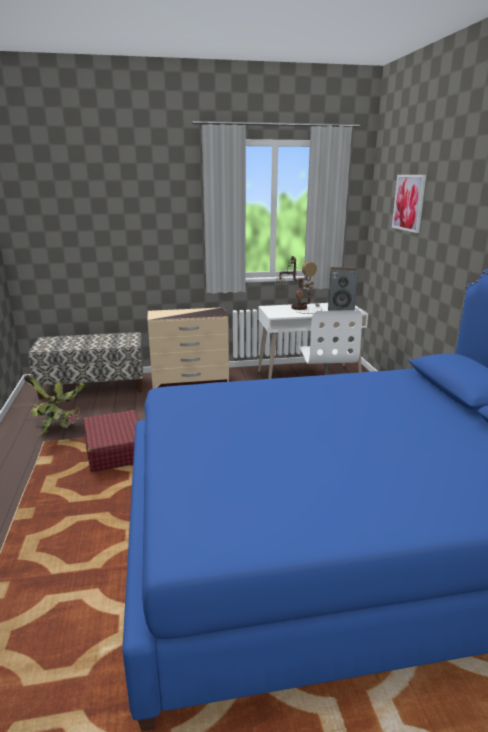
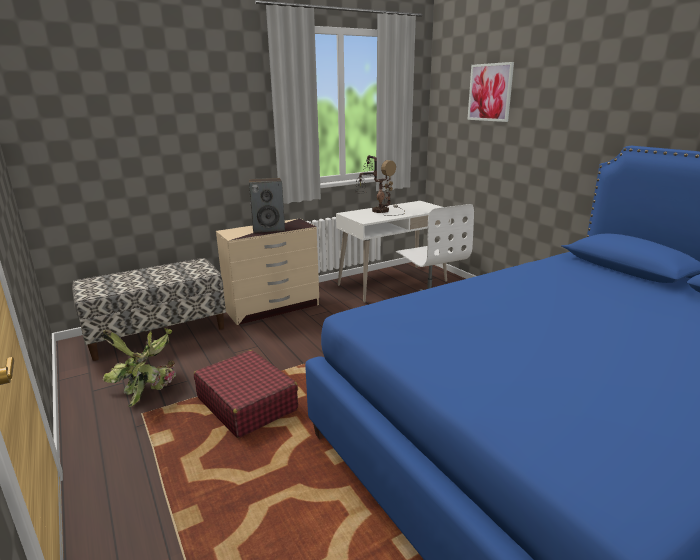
camera: 20 degrees left, 0 degrees up
(341, 309) = (421, 208): speaker -> speaker (269, 228)

